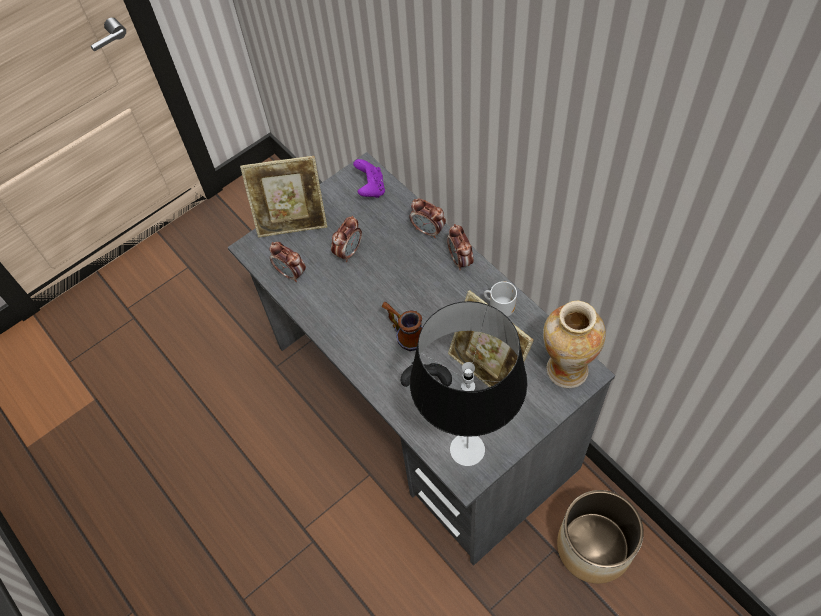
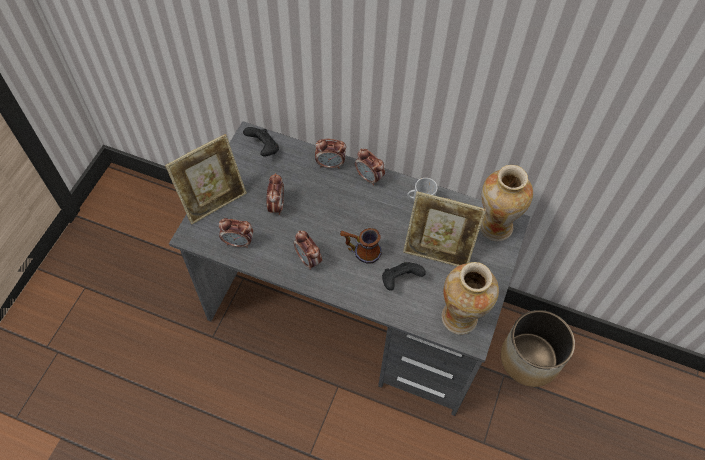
camera: 35 degrees left, 0 degrees up
(347, 320) = (308, 260): none -> alarm clock
(370, 188) = (264, 149): purple game controller -> black game controller
(466, 450) = (460, 318): table lamp -> vase

